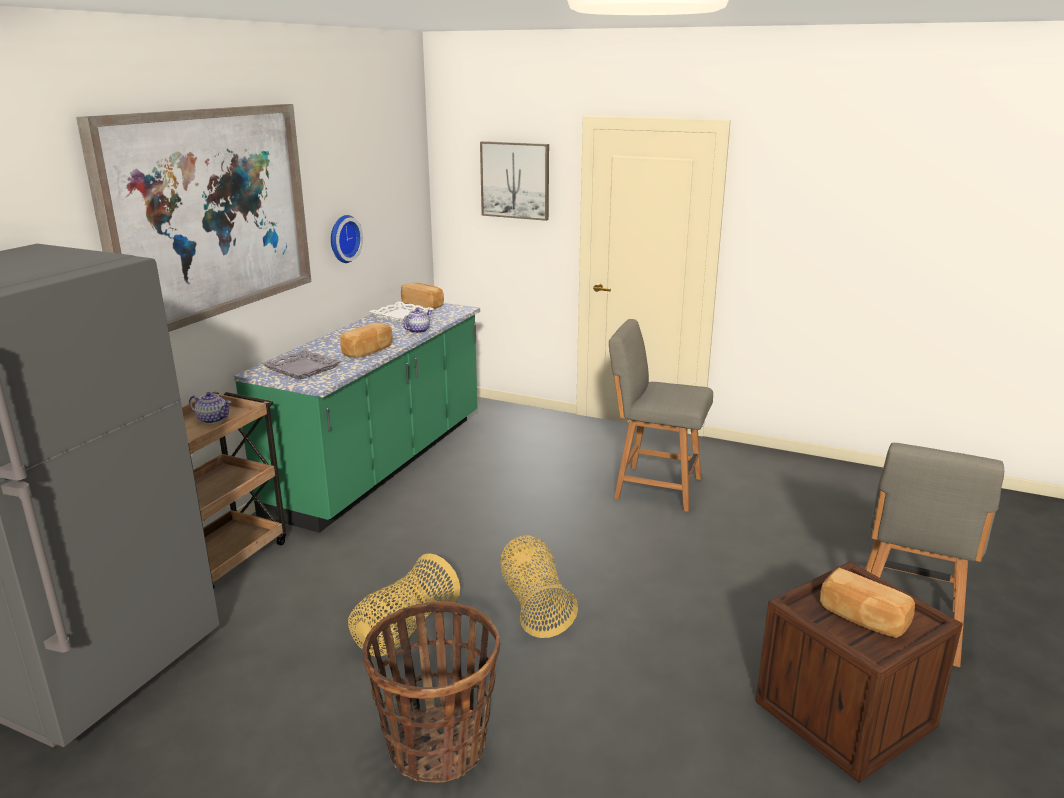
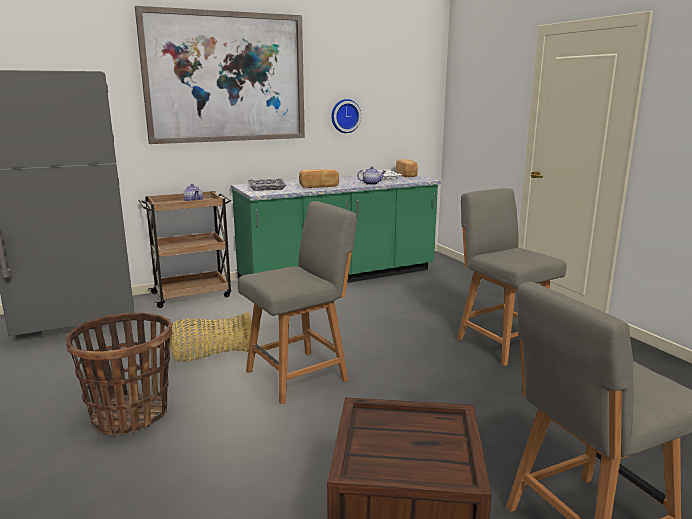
camera: 40 degrees right, 5 degrees down
(515, 180) = (492, 85): picture -> none
(535, 605) = (300, 374): basket -> grey chair
(862, 618) = (403, 445): bread -> none

